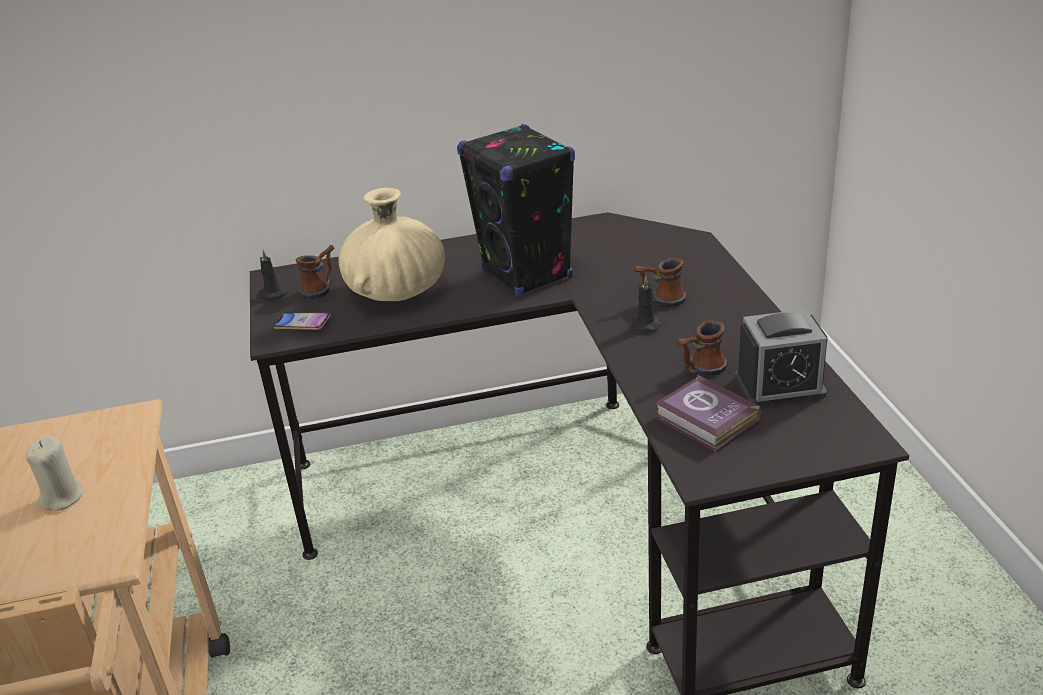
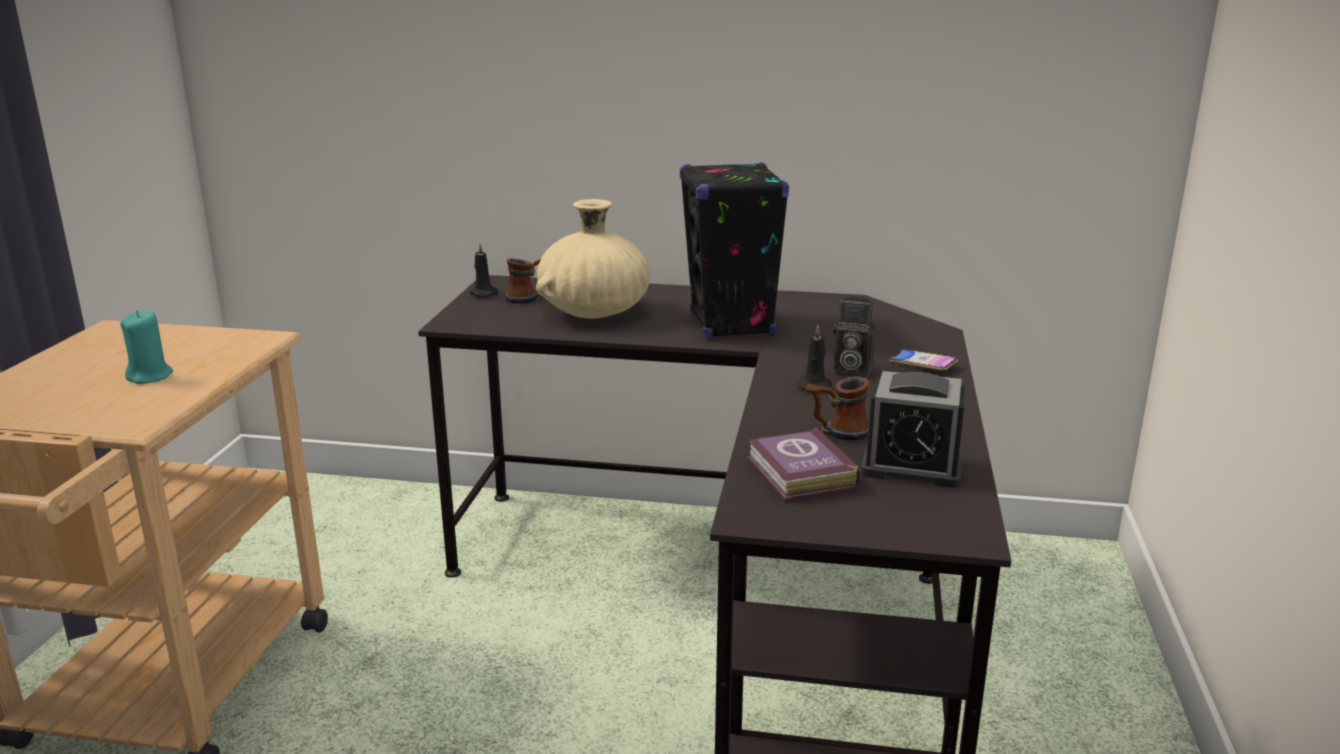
camera: 20 degrees right, 10 degrees down
(62, 497) = (150, 376): beige candle -> turquoise candle
(302, 324) = (486, 318): phone -> phone (922, 364)
(660, 300) = (850, 370): mug -> camera

